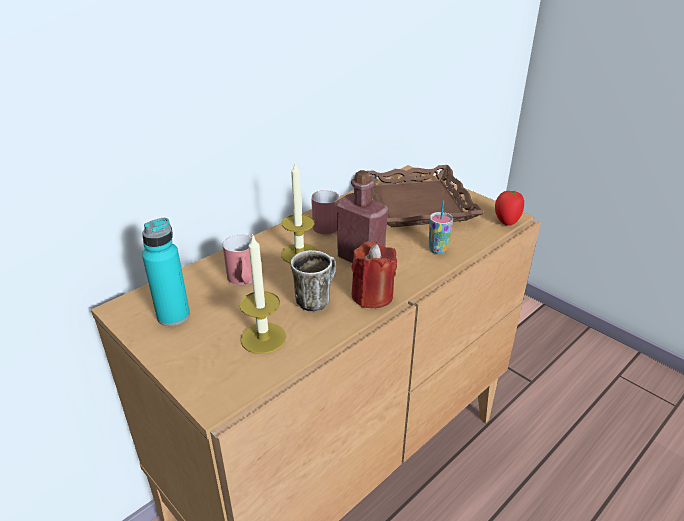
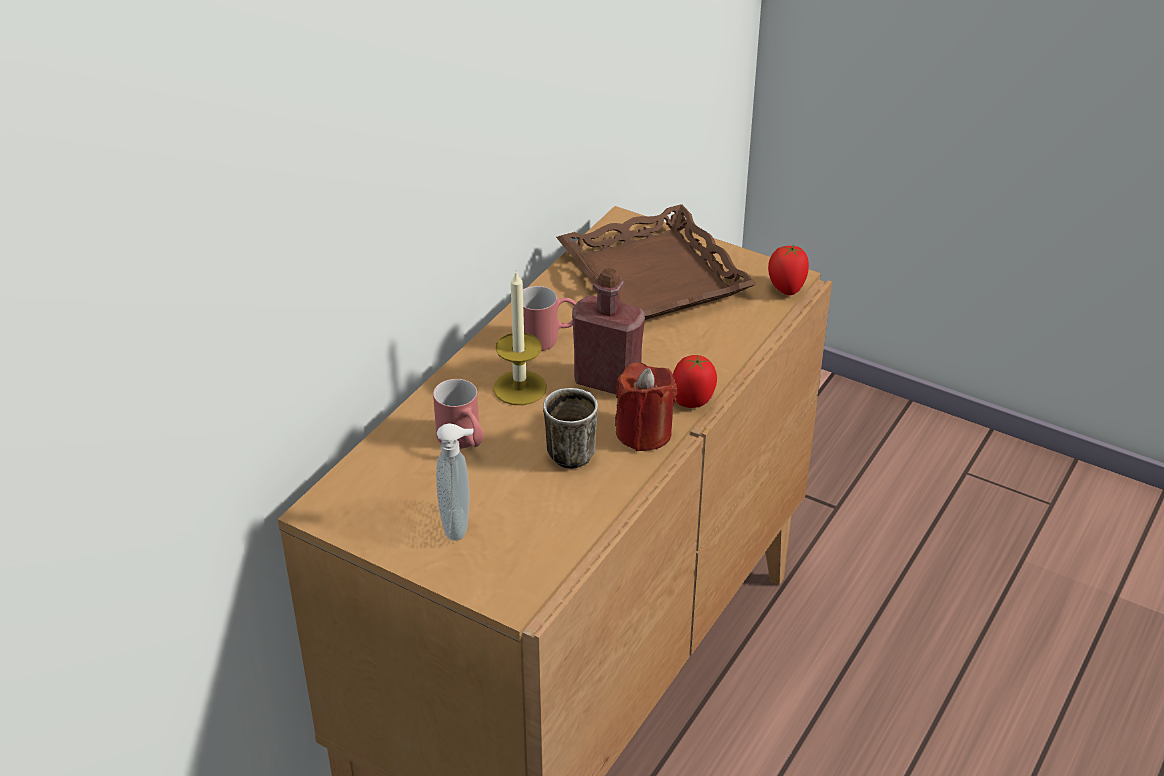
camera: 15 degrees left, 5 degrees up
(173, 316) = (397, 507): turquoise bottle -> none
(208, 336) = (459, 525): none -> soap dispenser
(263, 338) = (530, 514): candle -> none
(416, 280) = (693, 401): none -> tomato
(437, 249) = (706, 350): cup -> none

